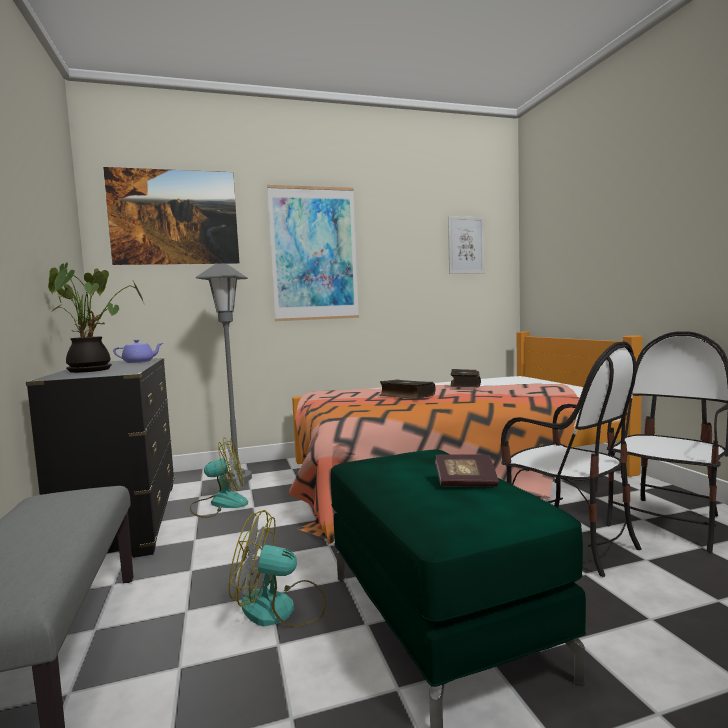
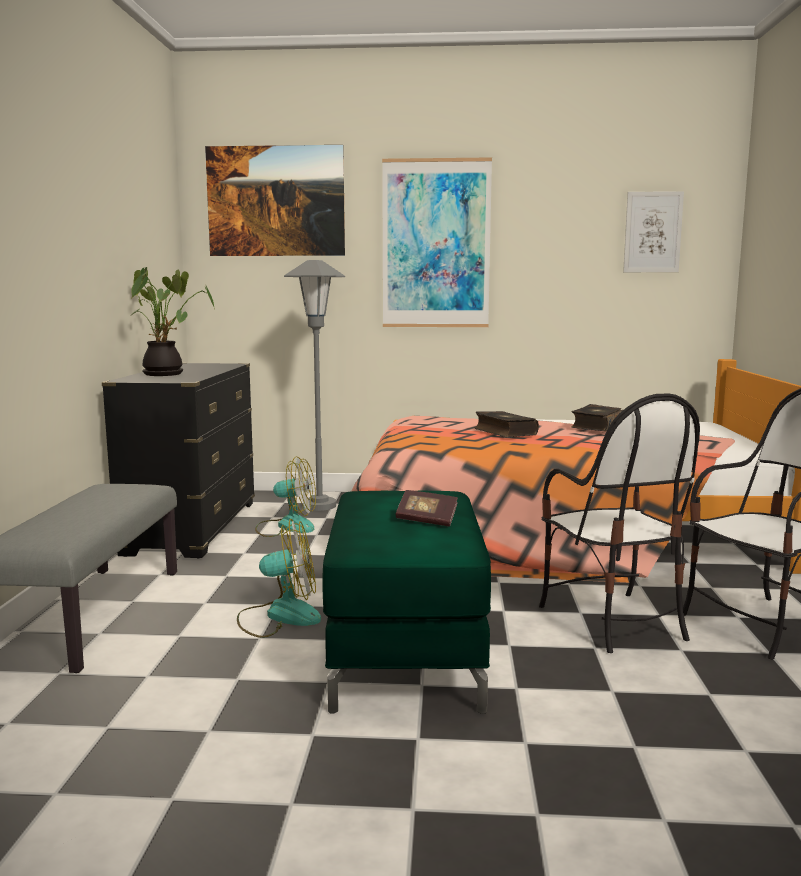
camera: 20 degrees right, 5 degrees up
(139, 362) = (218, 367): purple teapot -> none
(281, 608) = (280, 616): fan -> fan turned 150 degrees clockwise

